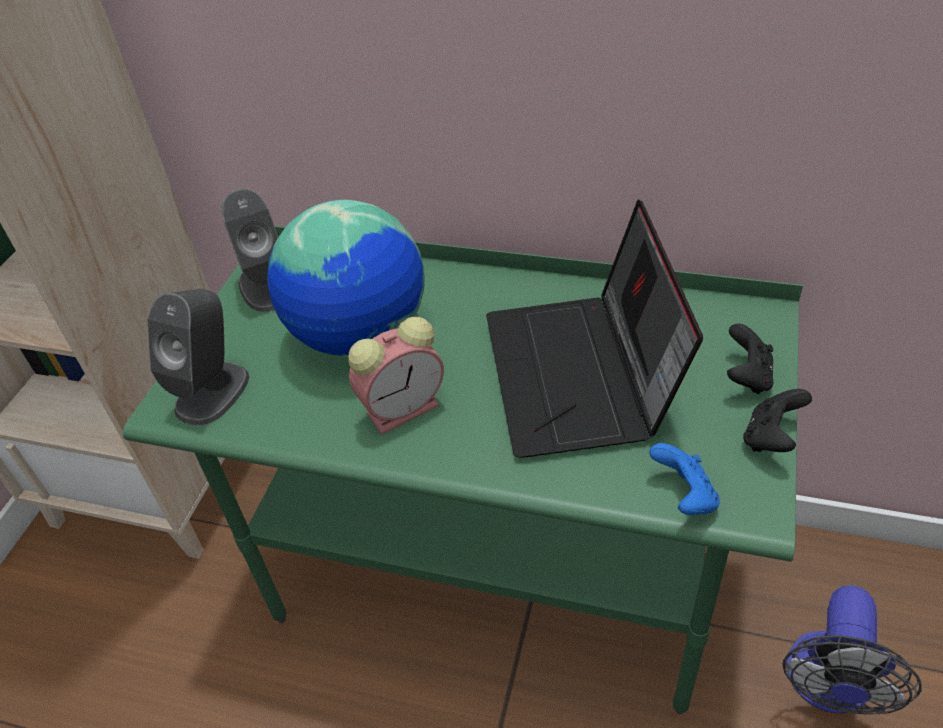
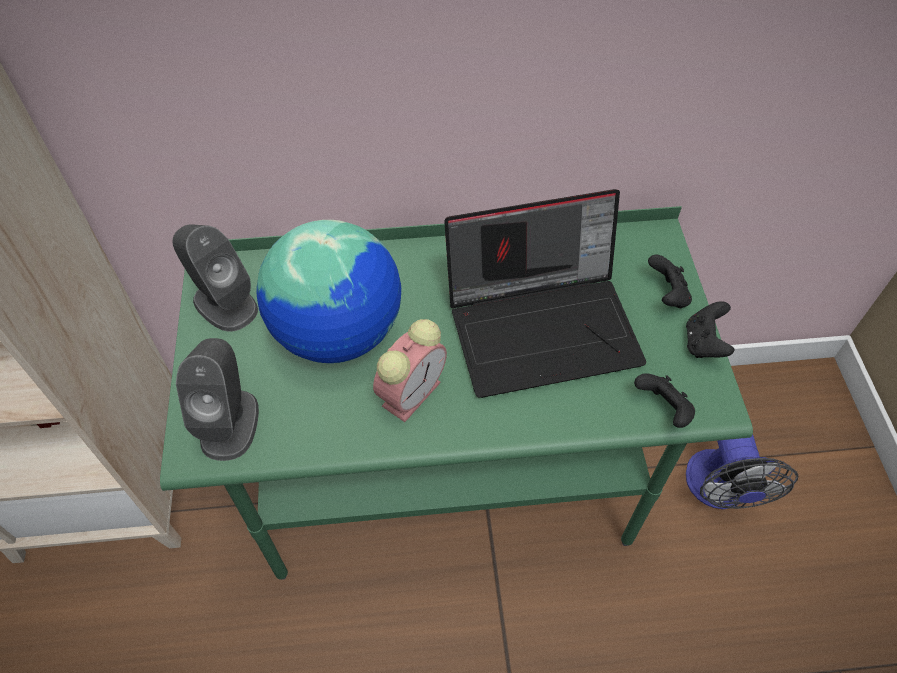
camera: 25 degrees left, 10 degrees up
(582, 376) = (544, 325): laptop -> laptop turned 75 degrees counterclockwise
(684, 496) = (663, 409): blue game controller -> black game controller

